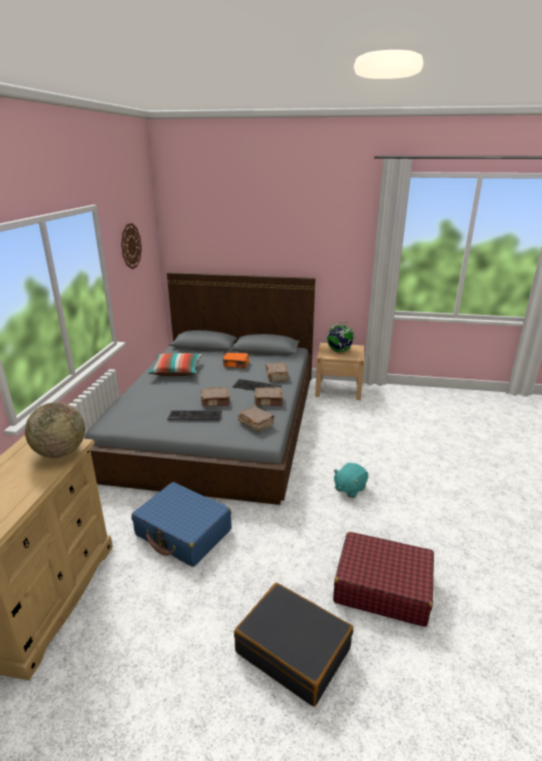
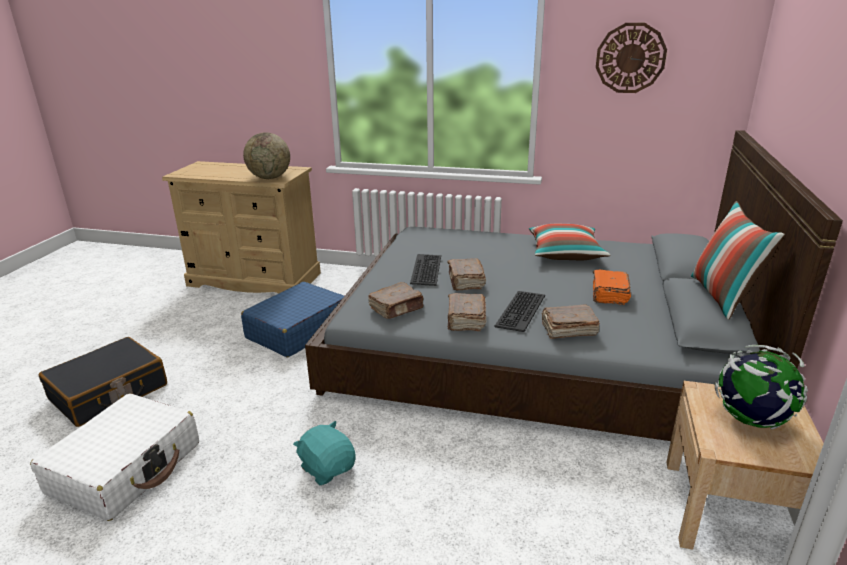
camera: 95 degrees right, 0 degrees up
(266, 334) = (723, 297): none -> pillow
(382, 587) = (126, 468): red suitcase -> white suitcase

